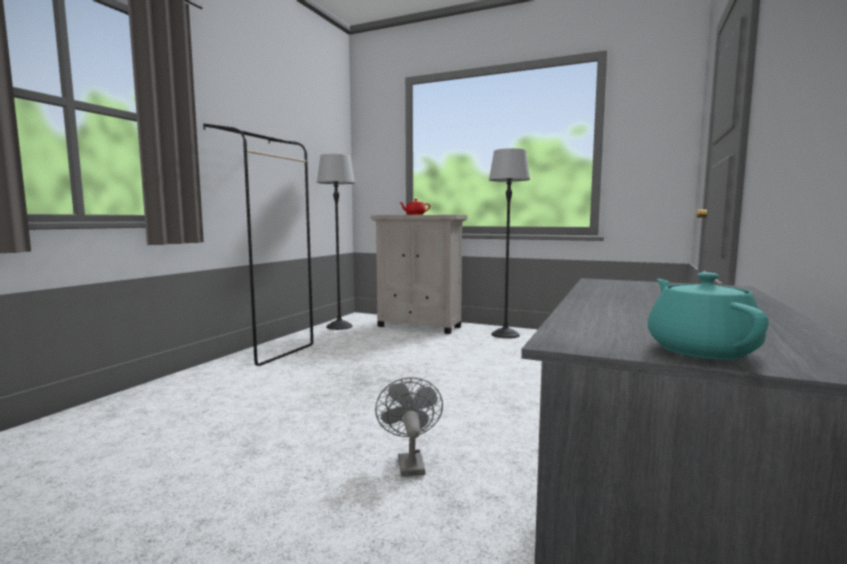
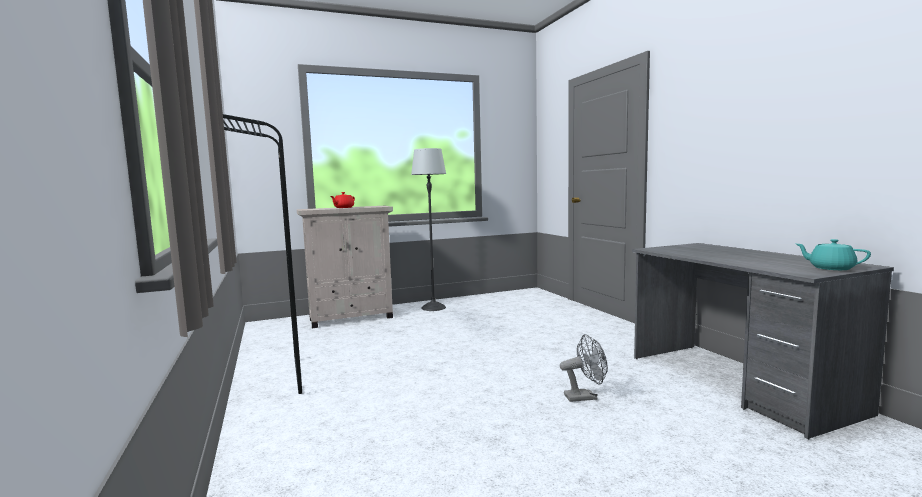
camera: 45 degrees left, 0 degrees up
(339, 326) = (273, 338): floor lamp -> none
(409, 462) = (585, 397): grey fan -> grey fan turned 135 degrees clockwise

